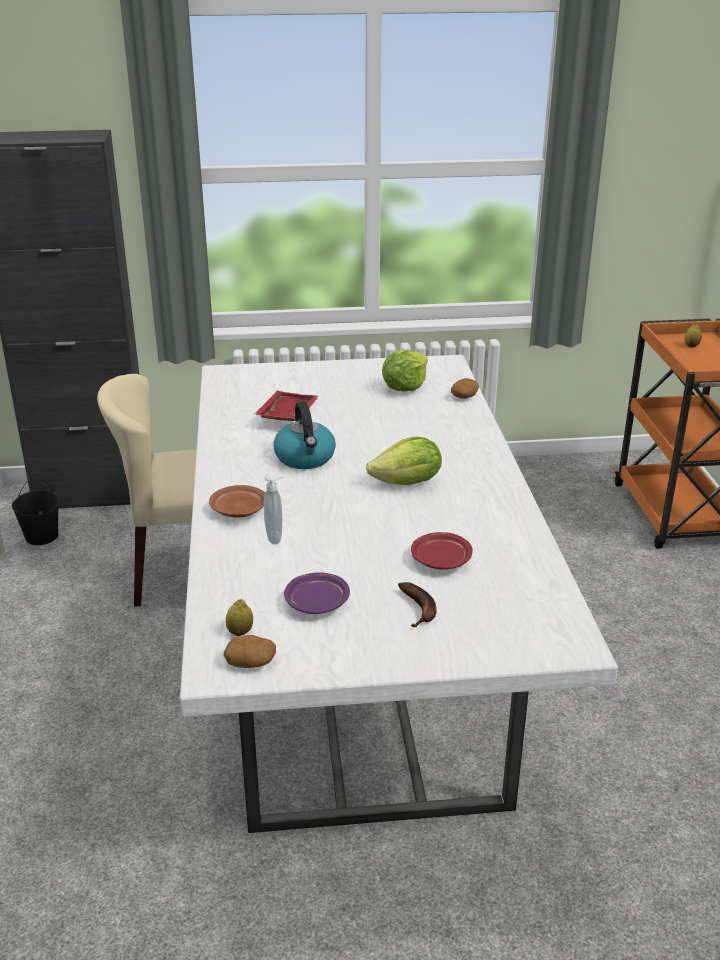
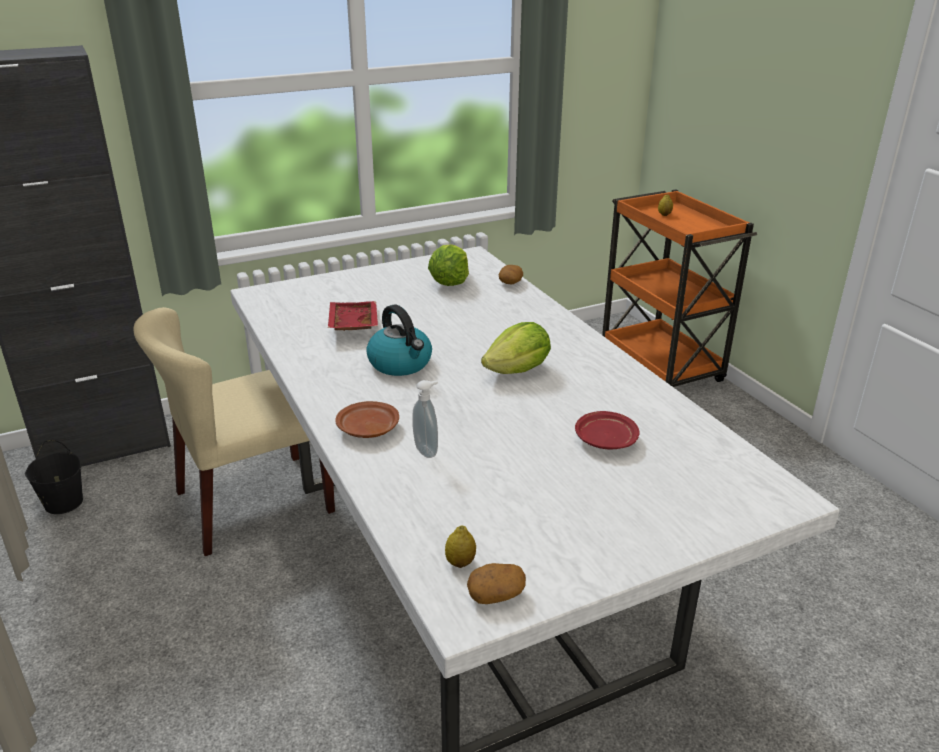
camera: 20 degrees left, 0 degrees up
(317, 602) = (518, 510): purple plate -> none
(420, 609) = (624, 494): banana -> none

